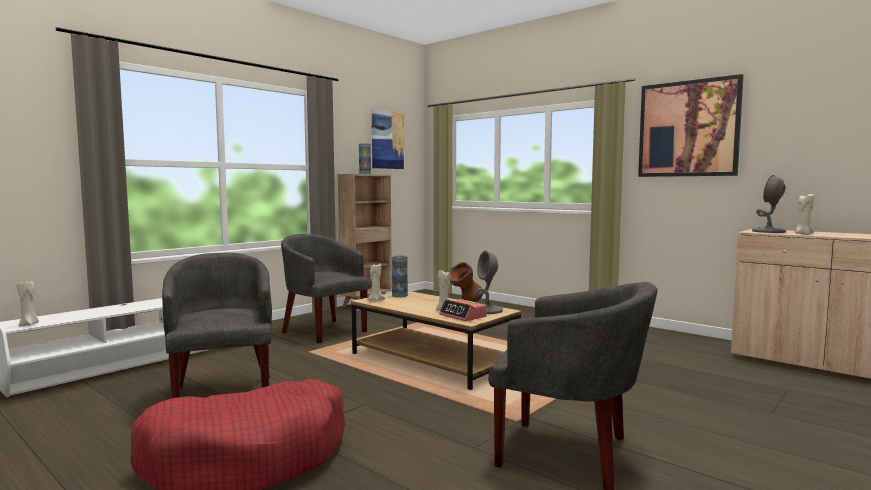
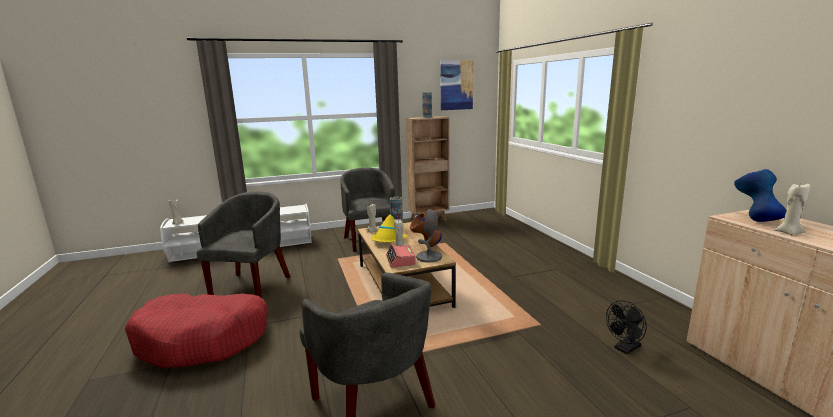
camera: 30 degrees right, 10 degrees up
(413, 304) = (388, 240): none -> yellow hat
(688, 129) = (705, 82): picture -> none
(698, 367) = (625, 349): none -> black fan
(768, 231) = (755, 219): grey table lamp -> blue vase

